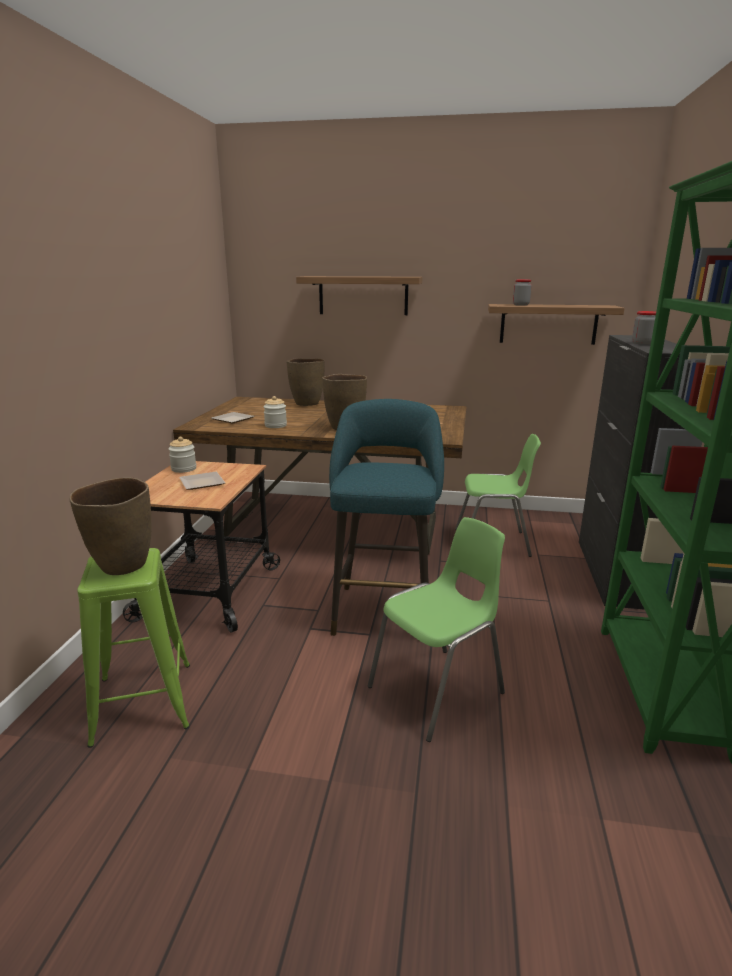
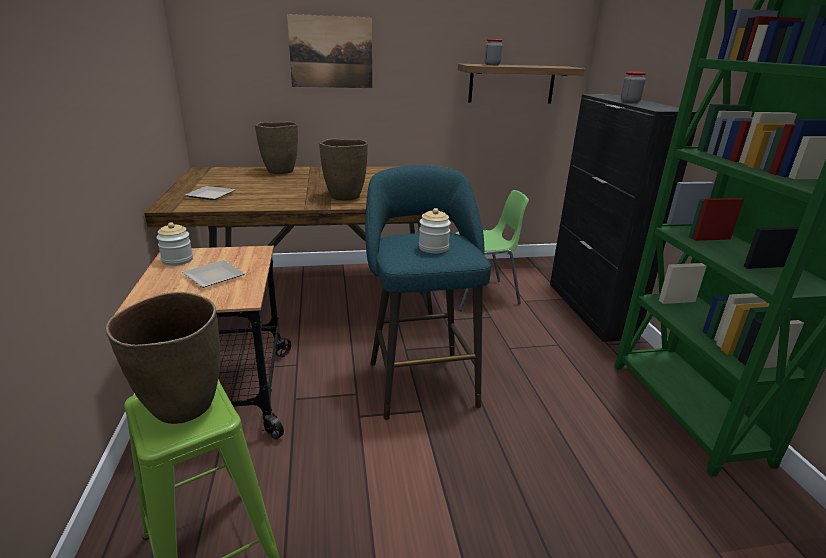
camera: 20 degrees left, 5 degrees up
(275, 425) = (267, 199): jar -> jar (433, 248)
(363, 295) = (331, 52): shelf -> picture
(438, 690) = (517, 458): green chair -> none

